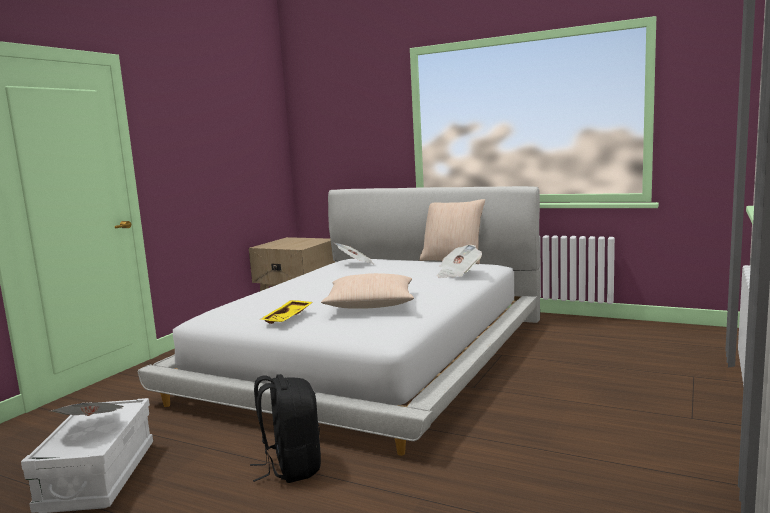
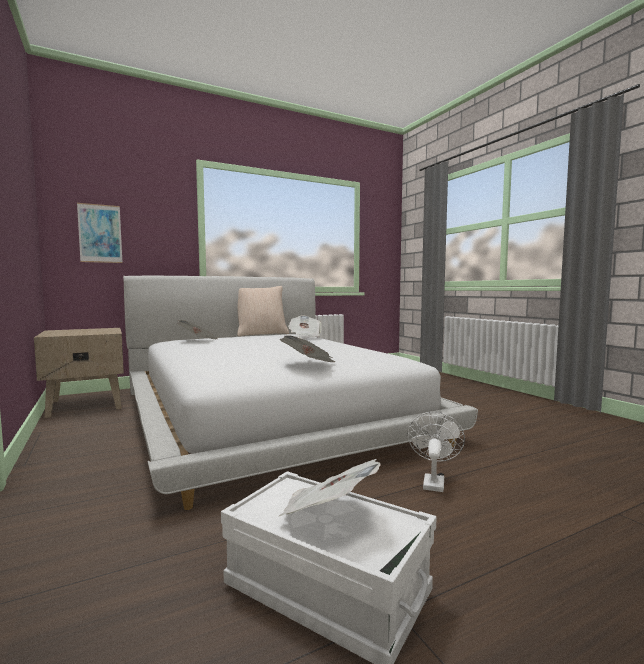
camera: 55 degrees left, 5 degrees down
(288, 318) = (309, 365): yellow tray -> newspaper
(291, 467) = (433, 481): black backpack -> white fan
(329, 145) = (100, 233): none -> picture
(370, 304) = (329, 351): beige pillow -> none

